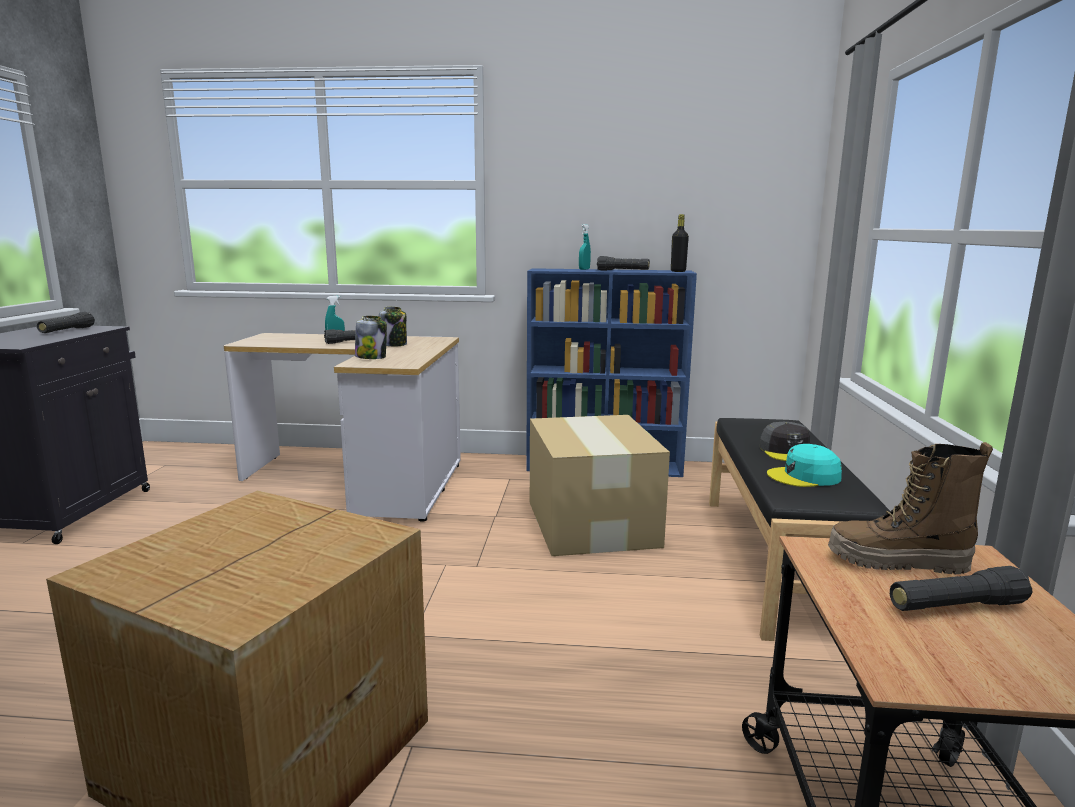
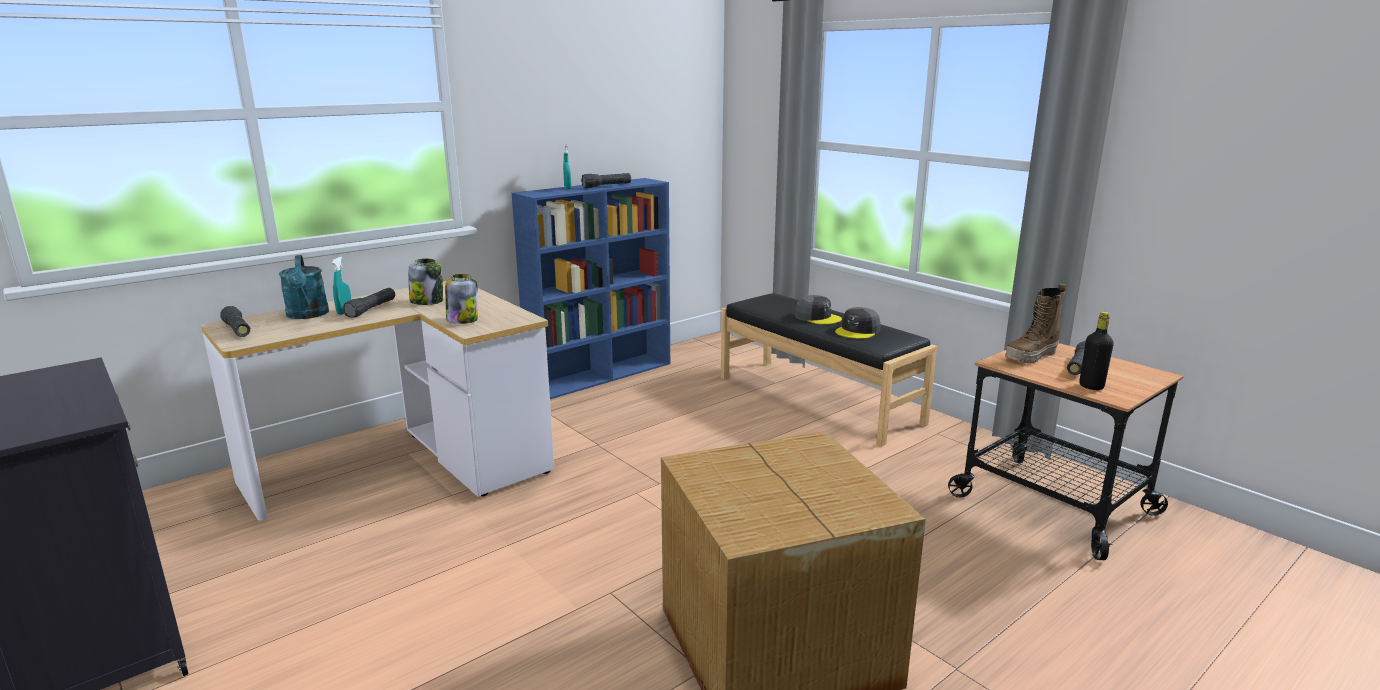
camera: 45 degrees left, 5 degrees up
(67, 331) = (38, 386): black flashlight -> black flashlight (237, 330)
(315, 338) = (307, 315): none -> turquoise watering can
(592, 522) = (674, 420): cardboard box -> none
(678, 271) = (646, 181): black bottle -> black bottle (1091, 386)
(804, 477) = (858, 331): turquoise cap -> grey cap

